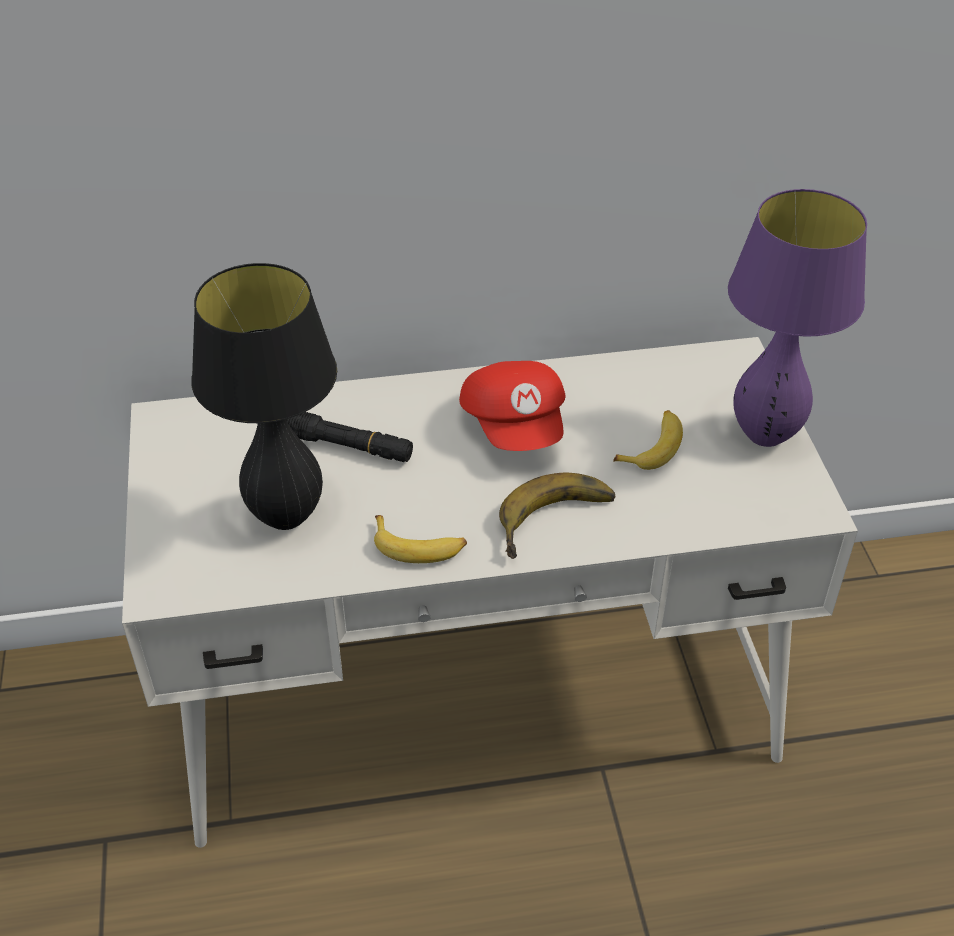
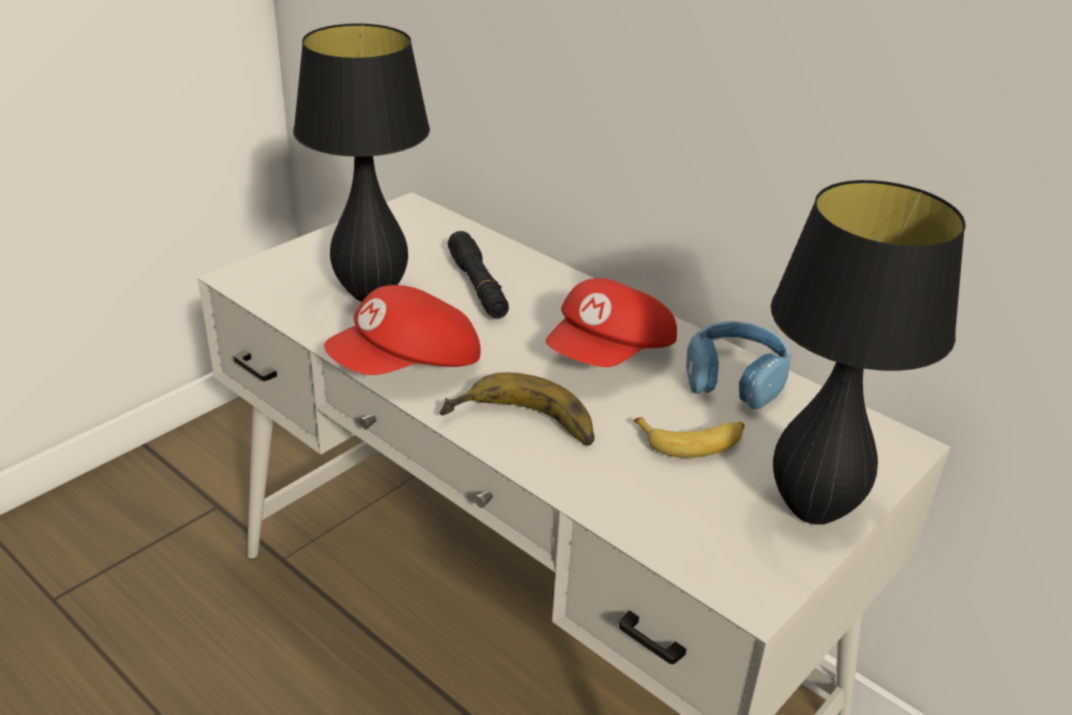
camera: 50 degrees right, 10 degrees down
(419, 546) = (408, 366): banana -> red cap
(603, 382) = (735, 378): none -> blue headphones
(764, 435) = (812, 509): purple table lamp -> black table lamp

